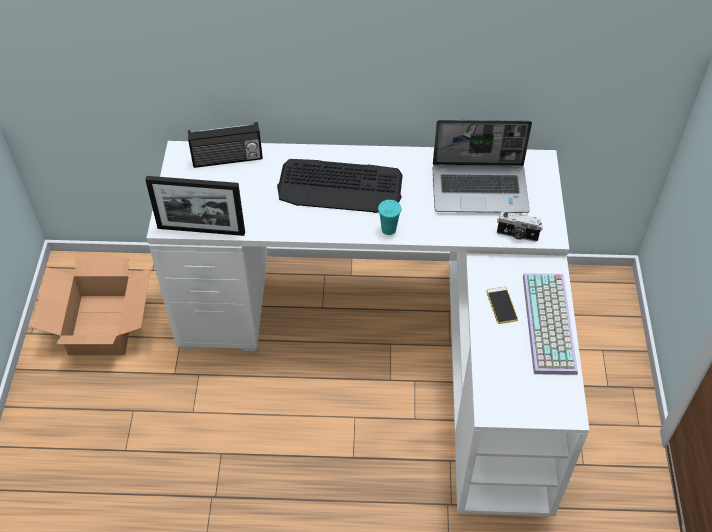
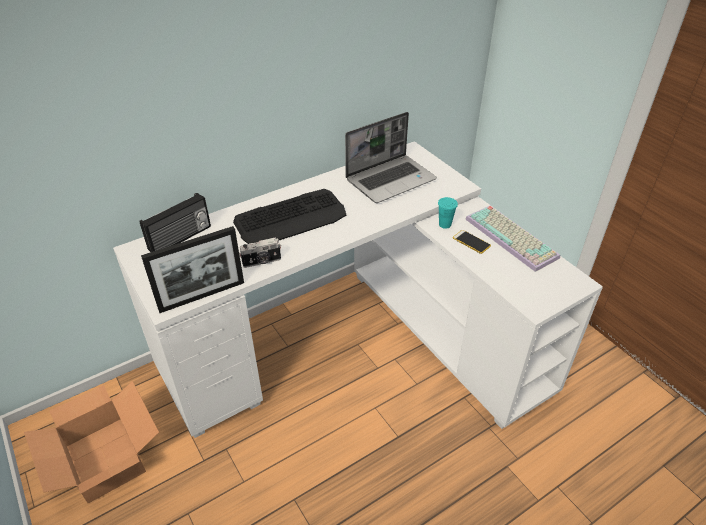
camera: 35 degrees left, 10 degrees down
(388, 229) = (353, 229): turquoise cup -> turquoise cup (445, 224)
(517, 235) = (442, 195): camera -> camera (262, 262)

